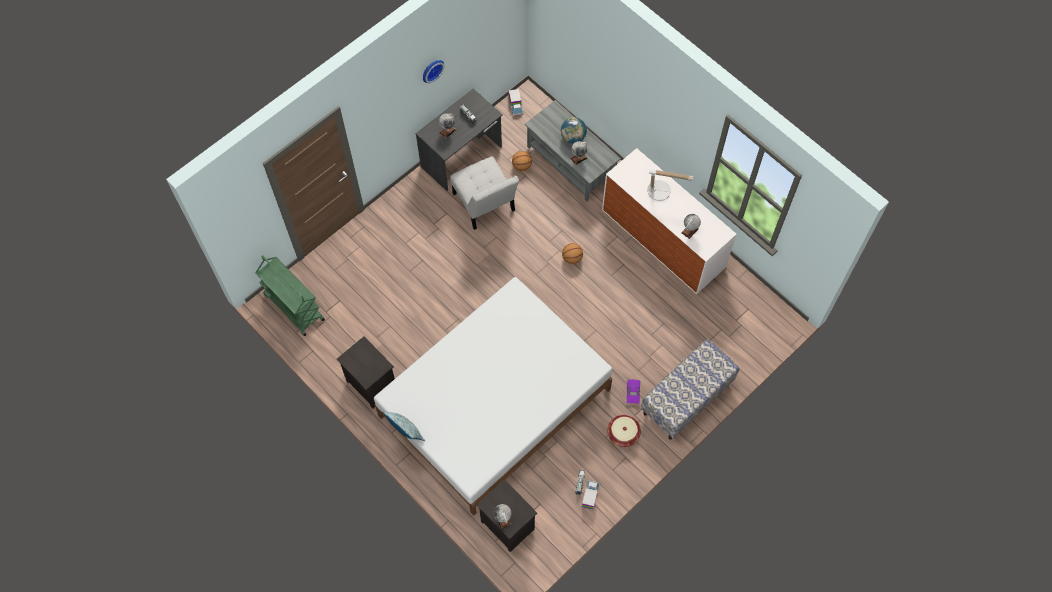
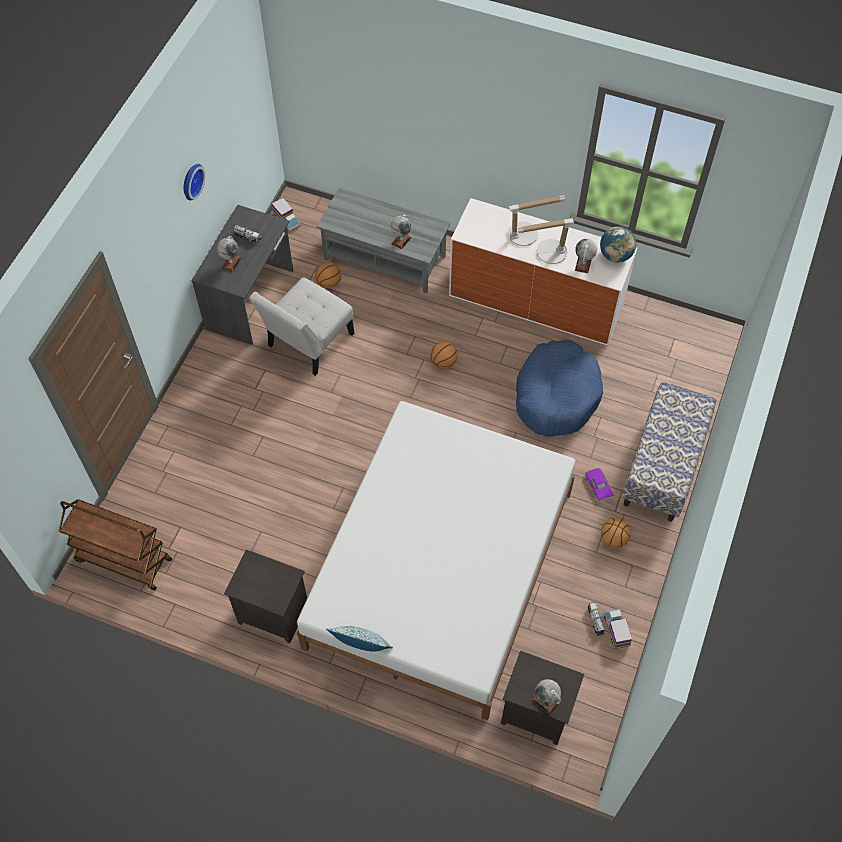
camera: 25 degrees left, 5 degrees down
(293, 307) = (123, 560): green cart -> brown cart
(485, 205) = (307, 343): white chair -> white chair turned 90 degrees clockwise
(573, 137) = (382, 220): globe -> globe (615, 255)
(623, 434) = (614, 539): basket -> basketball
(639, 315) = (556, 395): none -> blue dog bed
(668, 212) = (547, 253): none -> table lamp

